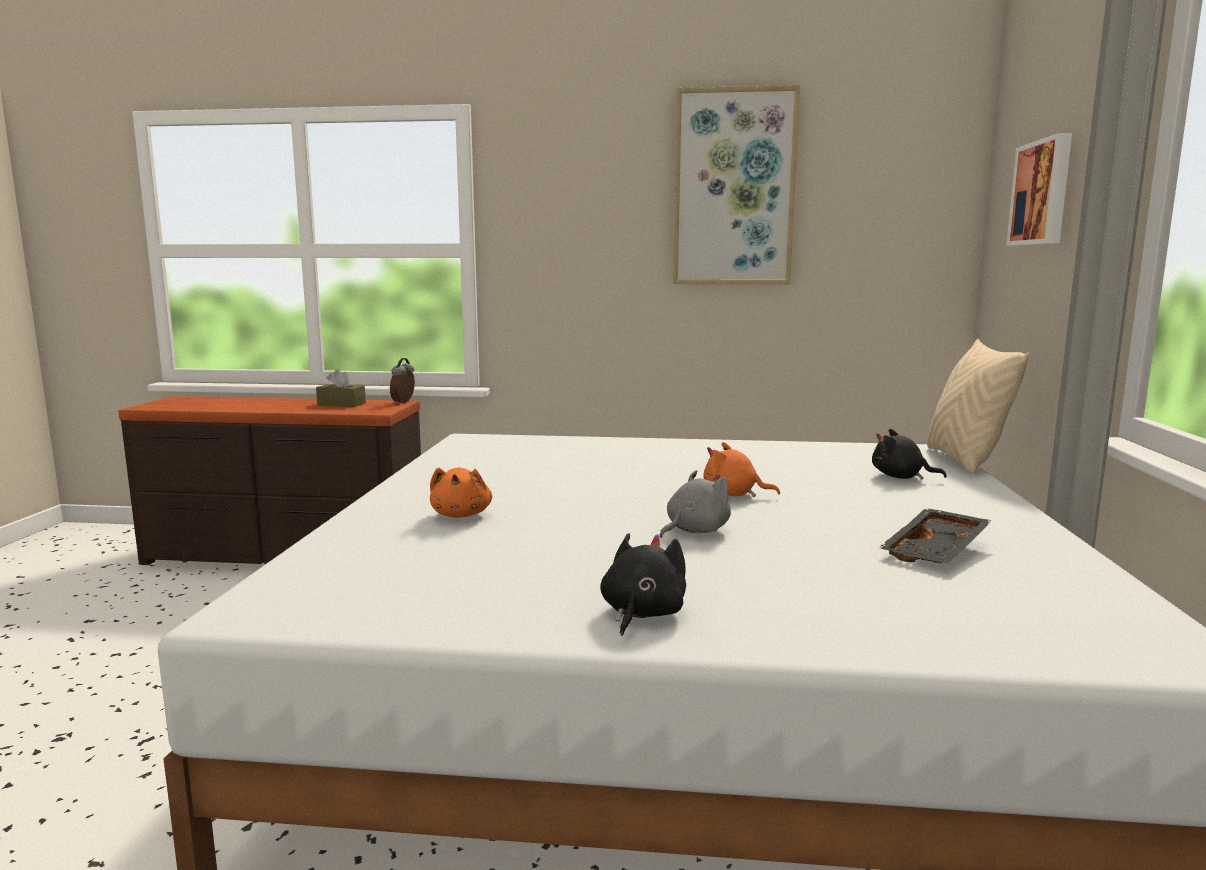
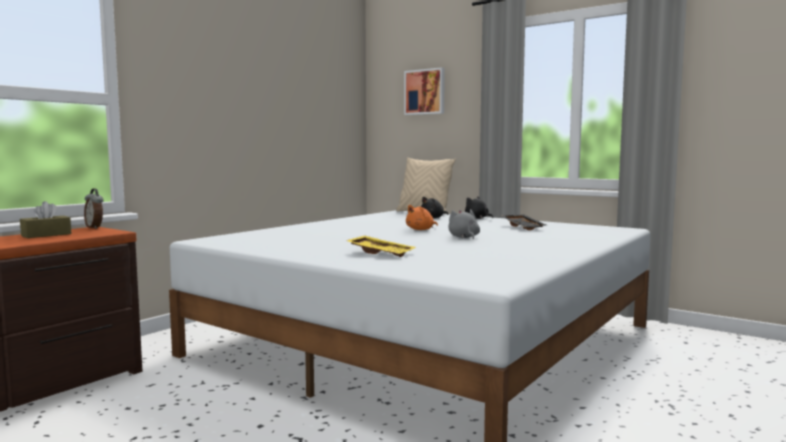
camera: 60 degrees left, 5 degrees down
(462, 515) = (381, 253): orange plush toy -> yellow tray
(641, 614) = (551, 250): black plush toy -> black plush toy (477, 218)
(734, 188) = (274, 74): picture -> none

